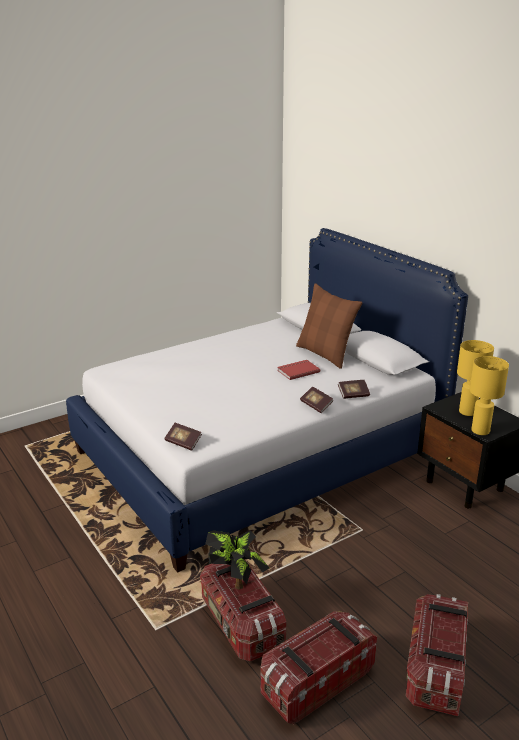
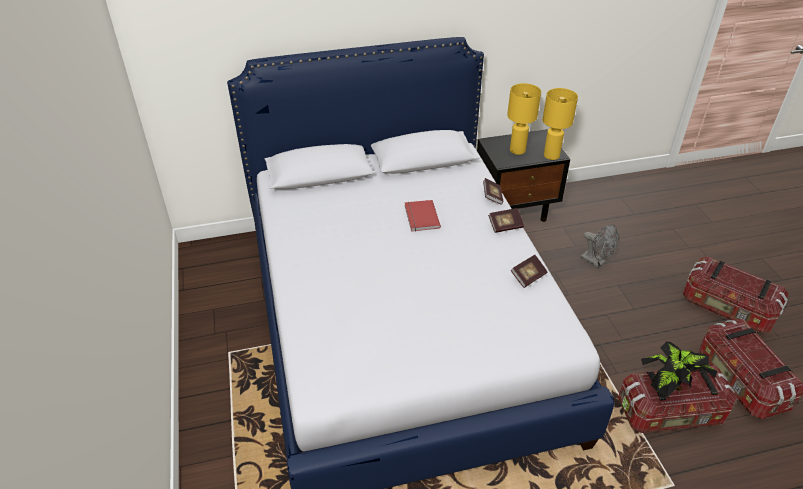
camera: 70 degrees left, 15 degrees up
(183, 442) = (554, 344): book -> book (528, 276)
(325, 354) = (391, 188): brown pillow -> none
(430, 551) = (596, 262): none -> grey fan

